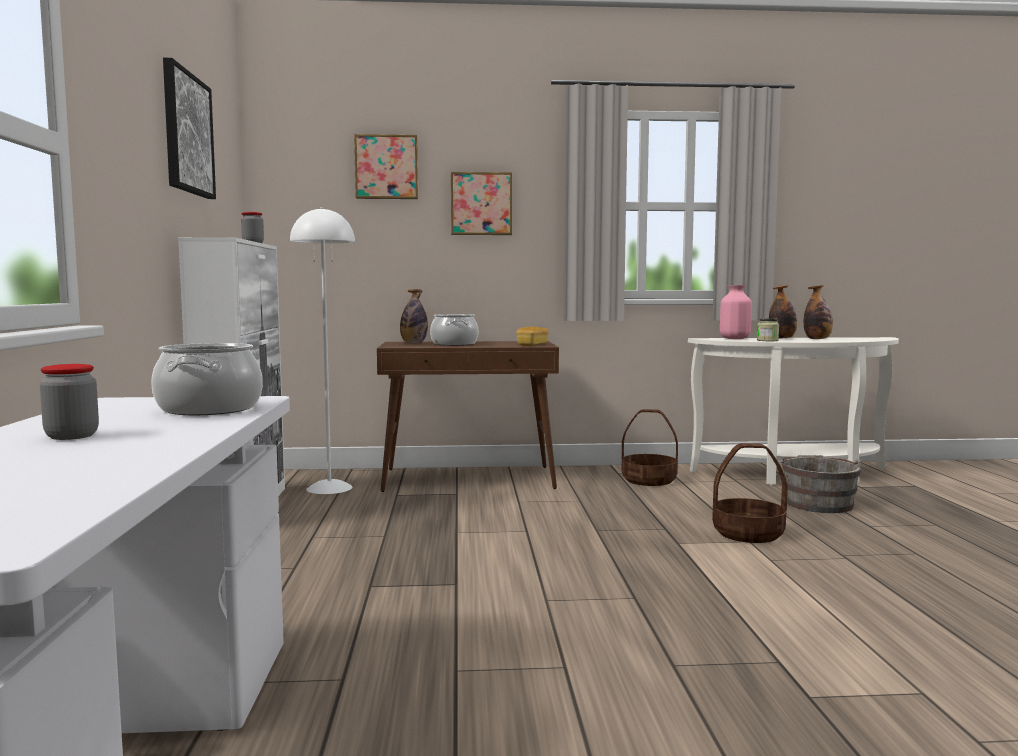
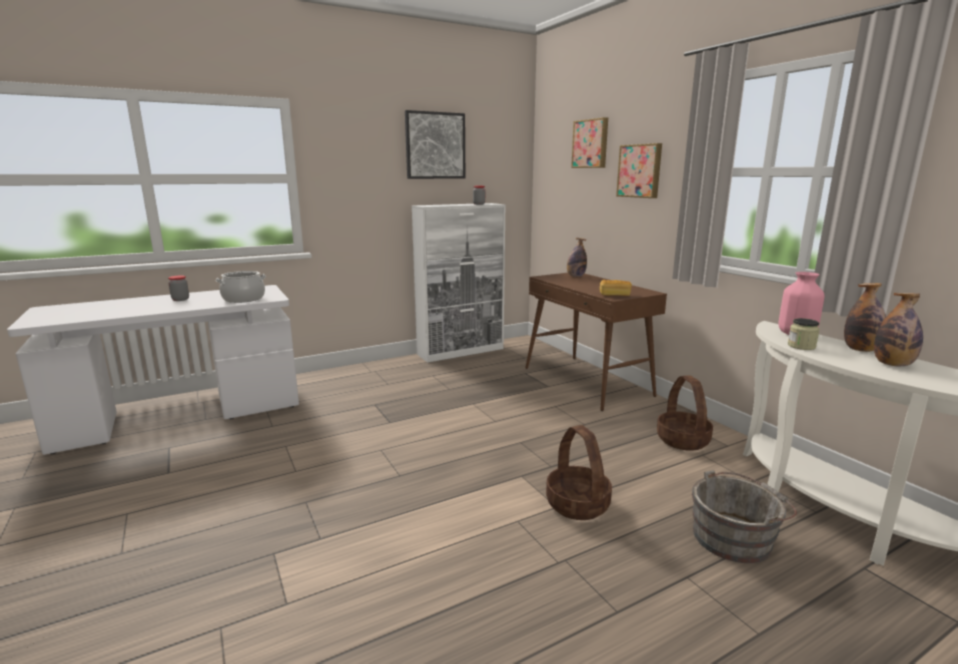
camera: 65 degrees right, 10 degrees up
(330, 488) = (517, 356): white floor lamp -> none
(454, 344) = (584, 282): cooking pot -> none

